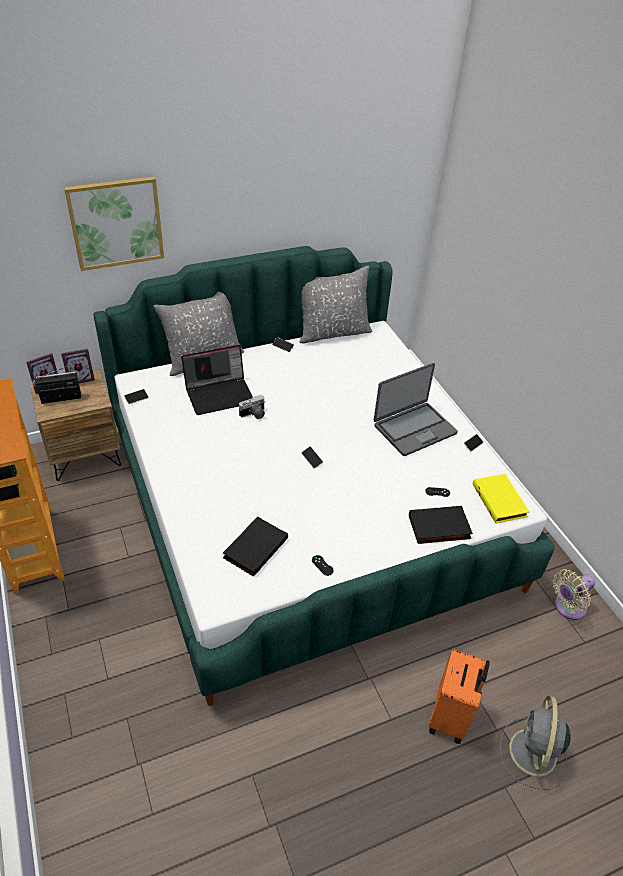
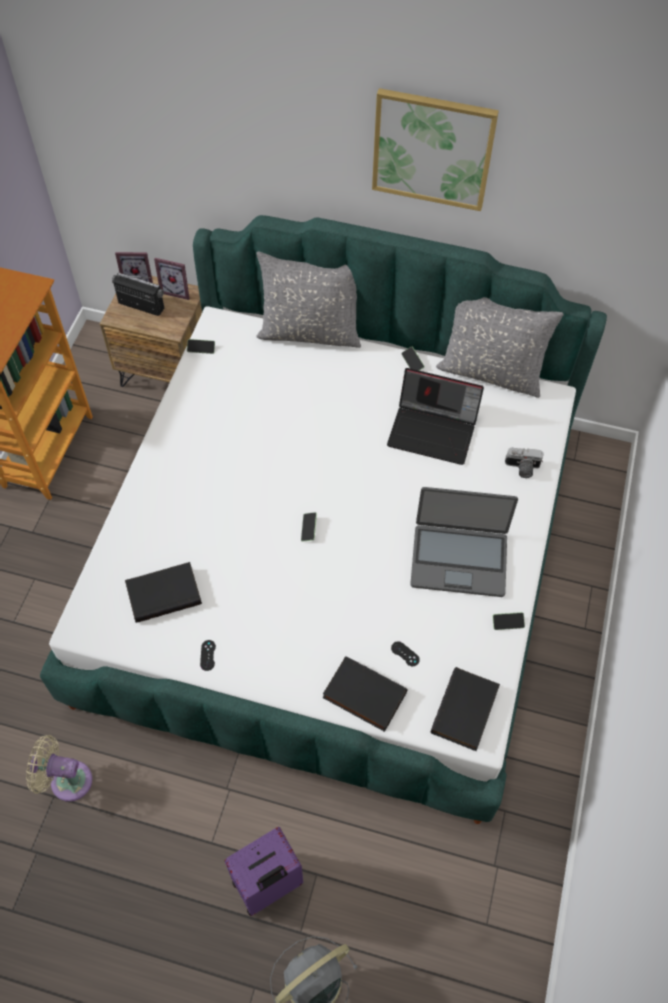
camera: 40 degrees right, 15 degrees up
(116, 223) = (238, 141): picture -> picture (432, 149)
(220, 394) = (288, 389): laptop -> laptop (433, 431)
(254, 414) = (299, 436): camera -> camera (522, 468)
(450, 717) = (267, 885): orange suitcase -> purple suitcase
(500, 500) = (466, 711): yellow book -> black book
(567, 607) = (507, 874): beige fan -> beige fan (66, 780)

